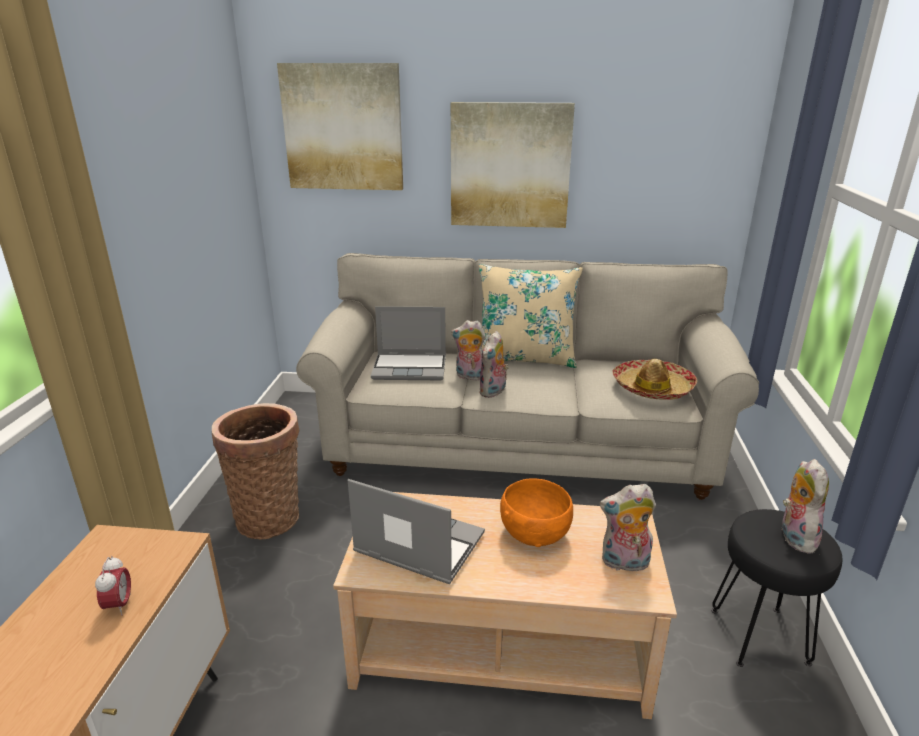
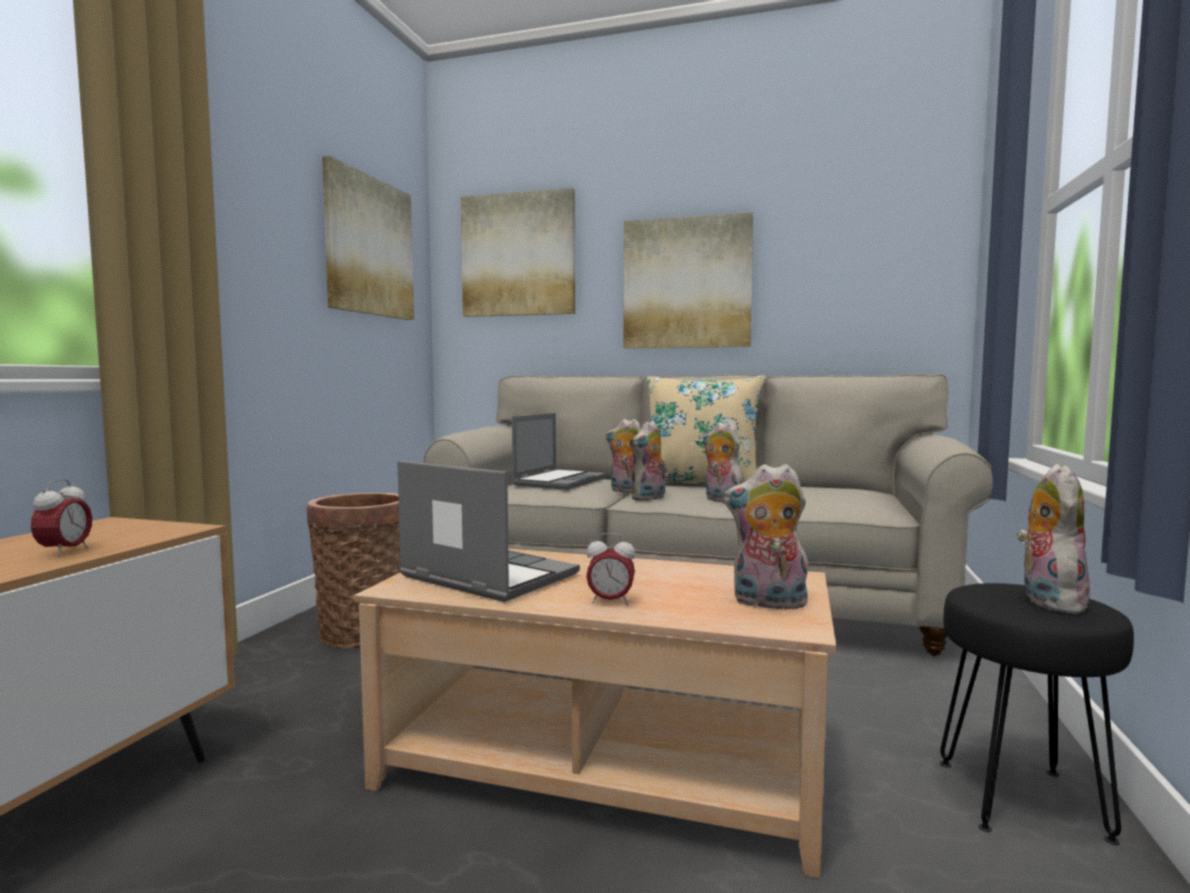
camera: 10 degrees right, 20 degrees down
(201, 146) = (369, 246): none -> picture
(411, 368) = (559, 481): laptop -> laptop turned 75 degrees counterclockwise
(520, 574) = (610, 602): none -> alarm clock
(534, 533) = (648, 577): orange bowl -> none
(551, 391) = (721, 500): none -> plush toy
(652, 388) = (853, 498): hat -> none

